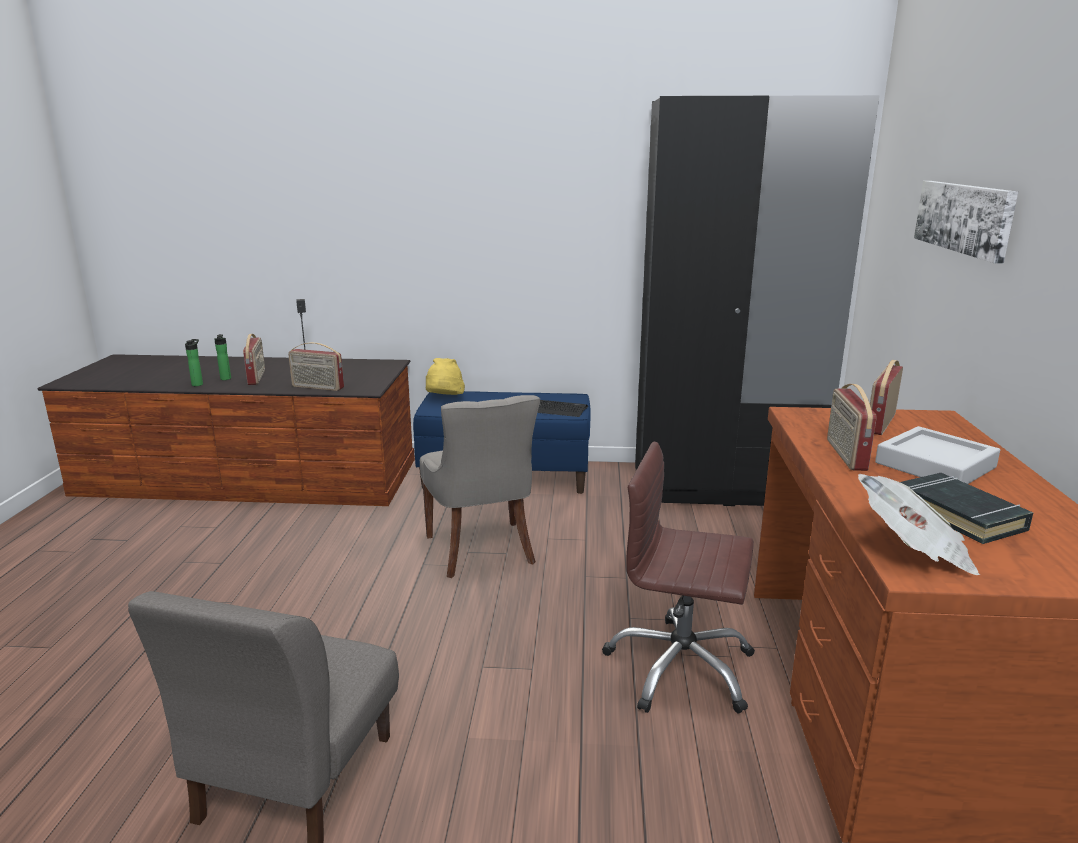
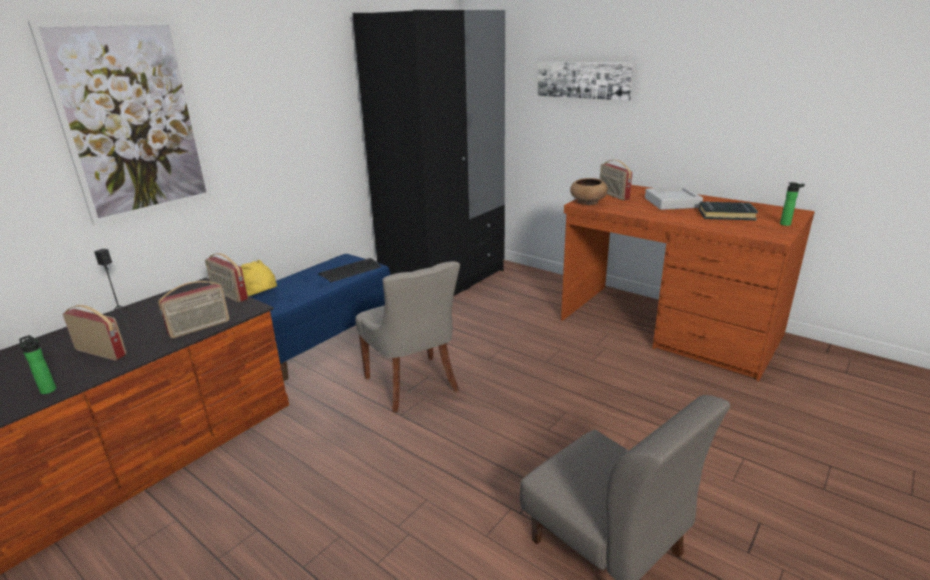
camera: 55 degrees left, 5 degrees up
(225, 379) = (66, 370): bottle -> bottle (787, 224)
(373, 197) = (132, 120): none -> picture
(482, 550) = (413, 385): grey chair -> grey chair turned 45 degrees clockwise
(680, 668) = (603, 365): brown office chair -> none
(807, 416) = (587, 202): none -> brown bowl
(845, 455) = (646, 211): radio -> radio (229, 295)
(914, 551) = (756, 231): newspaper -> none

